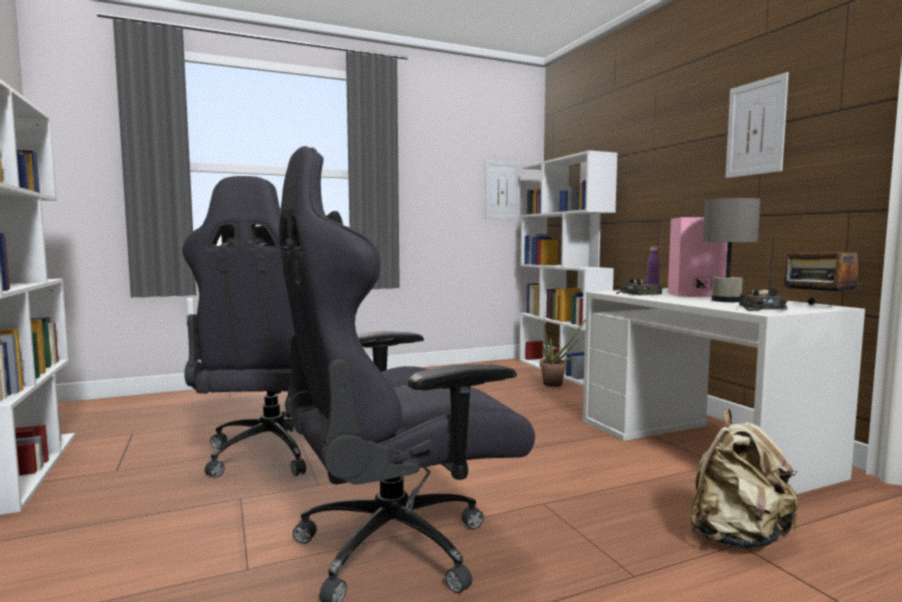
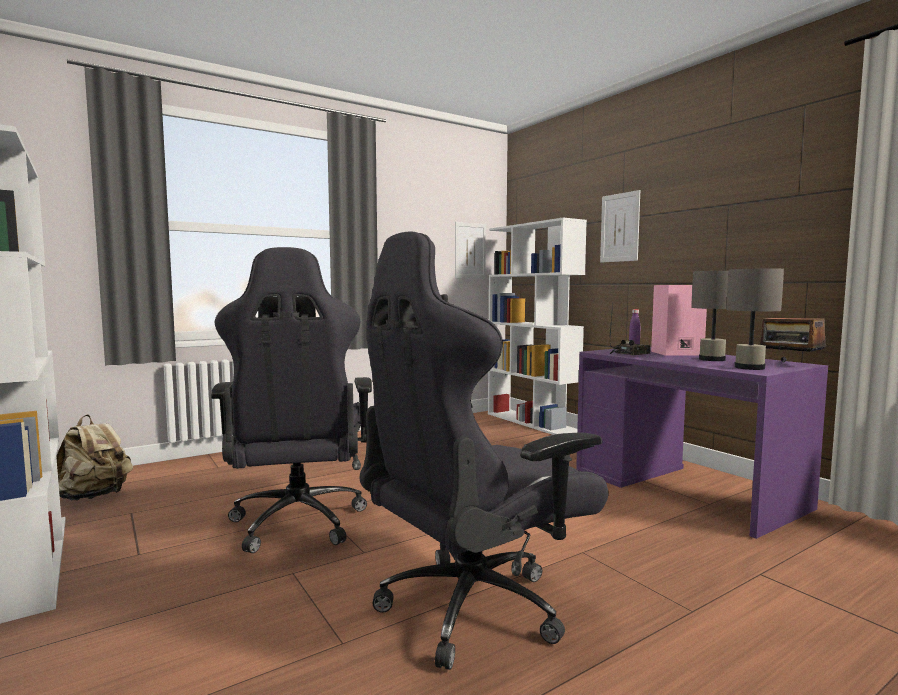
camera: 10 degrees left, 0 degrees up
(556, 385) = (535, 436): potted plant -> none
(698, 446) = (685, 488): white desk -> purple desk
(737, 538) = (756, 568): beige backpack -> beige backpack (94, 497)
(755, 128) = (722, 206): picture -> picture (620, 227)
(759, 308) = (750, 367): radio -> grey table lamp

